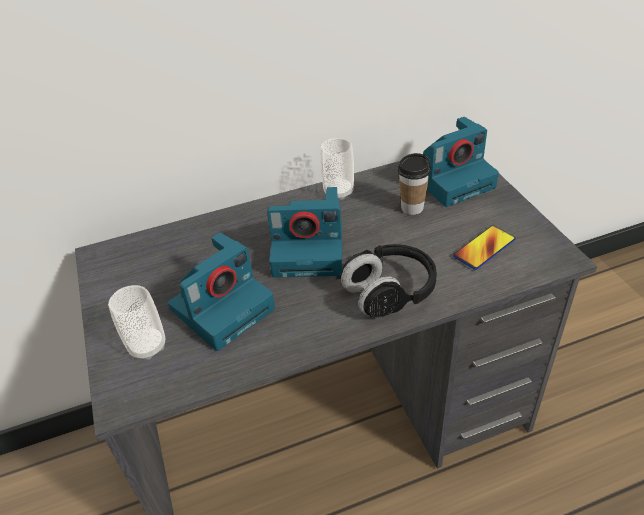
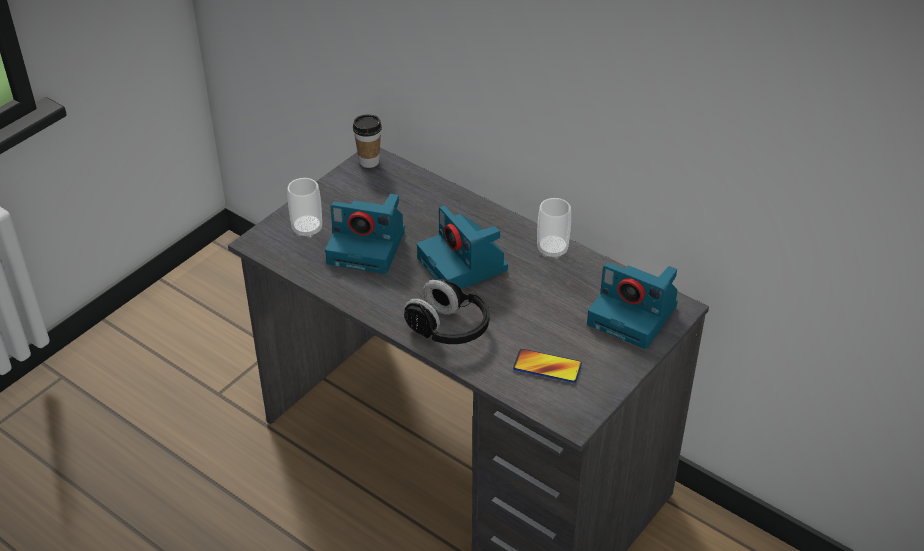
camera: 55 degrees right, 0 degrees up
(412, 208) = (568, 304): cup -> cup (369, 161)

